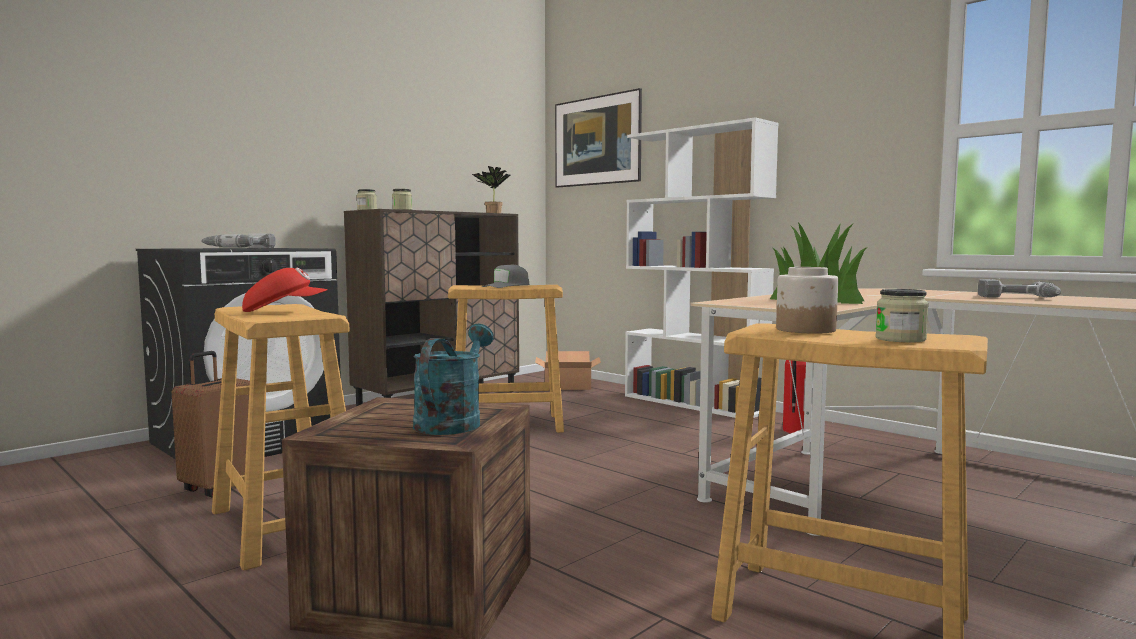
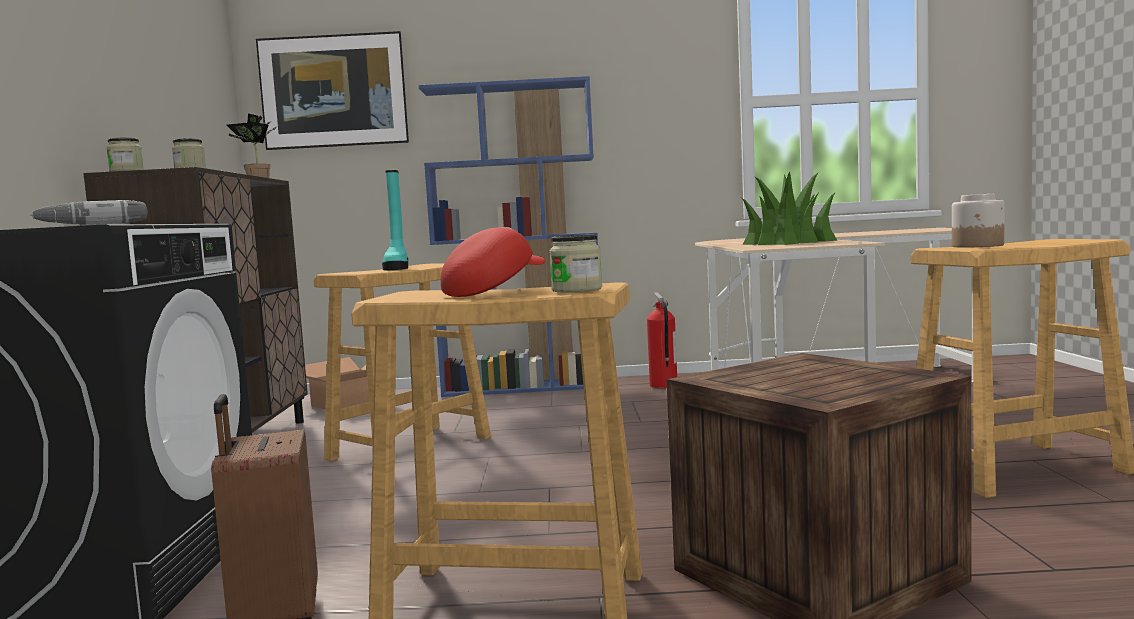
camera: 45 degrees left, 0 degrees up
(452, 422) = (842, 370): turquoise watering can -> none
(507, 286) = (397, 268): grey cap -> turquoise boot
(694, 404) = (525, 387): white bookcase -> blue bookcase
(900, 339) = (1055, 242): jar -> jar (577, 290)
(1018, 298) = (856, 233): power drill -> none

